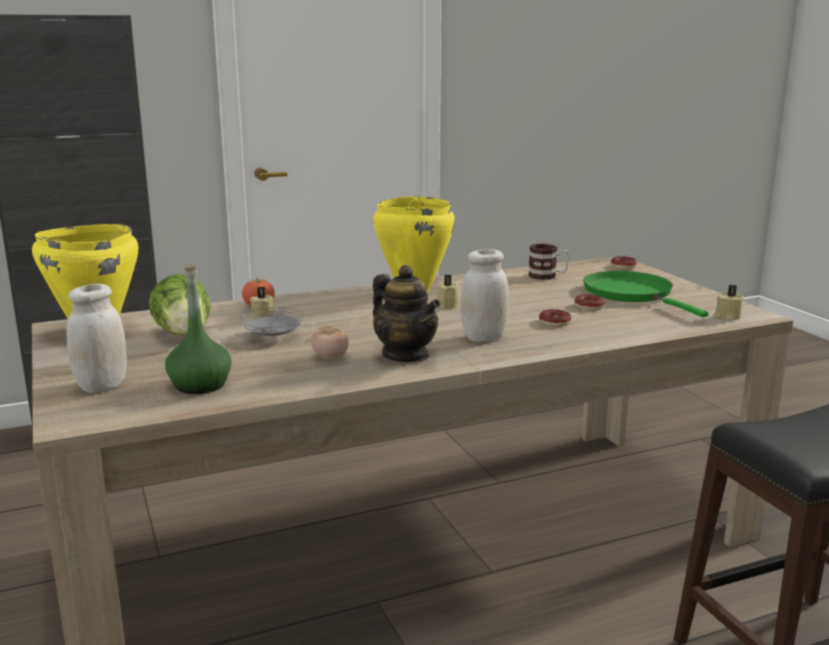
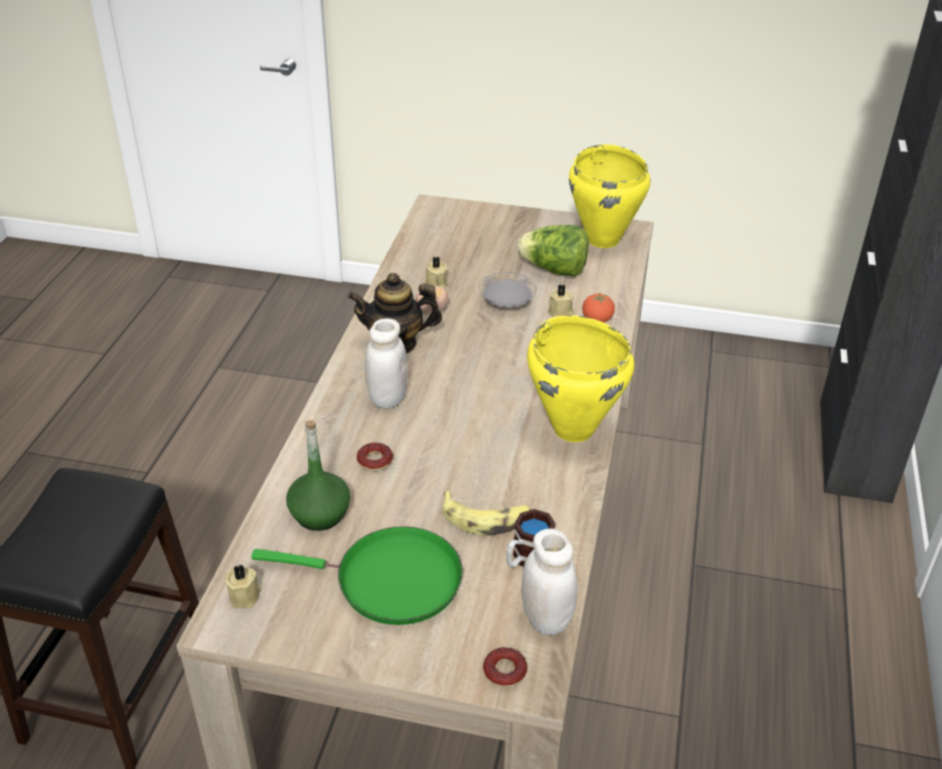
camera: 125 degrees right, 20 degrees up
(102, 386) = (480, 223): white jar -> white jar (546, 619)
(200, 385) = (441, 252): green bottle -> green bottle (320, 514)
(448, 305) = (495, 424): beige candle -> beige candle (436, 285)
(538, 288) = (486, 518): none -> banana
(589, 306) = (390, 515): donut -> none

